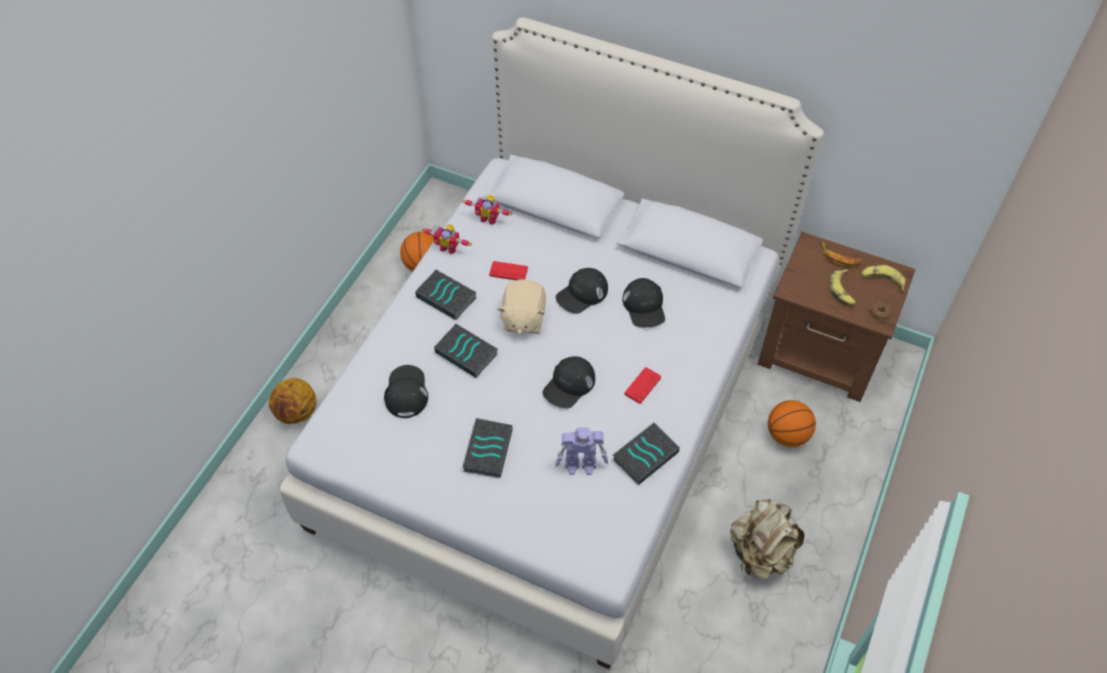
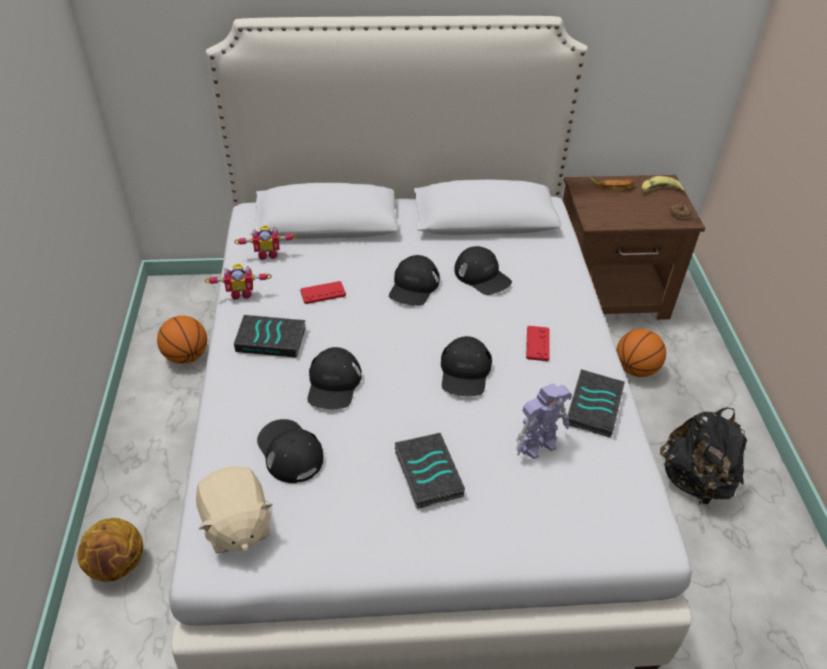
camera: 30 degrees left, 10 degrees down
(467, 353) = (333, 384): book -> black cap
(523, 318) = (370, 329): beige plush toy -> beige plush toy (236, 525)
(760, 553) = (695, 481): beige backpack -> black backpack
(842, 291) = (636, 208): banana -> none

